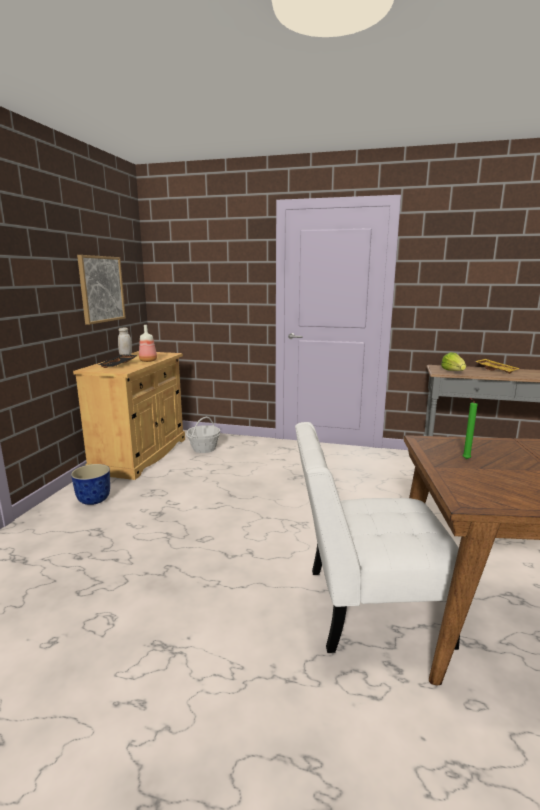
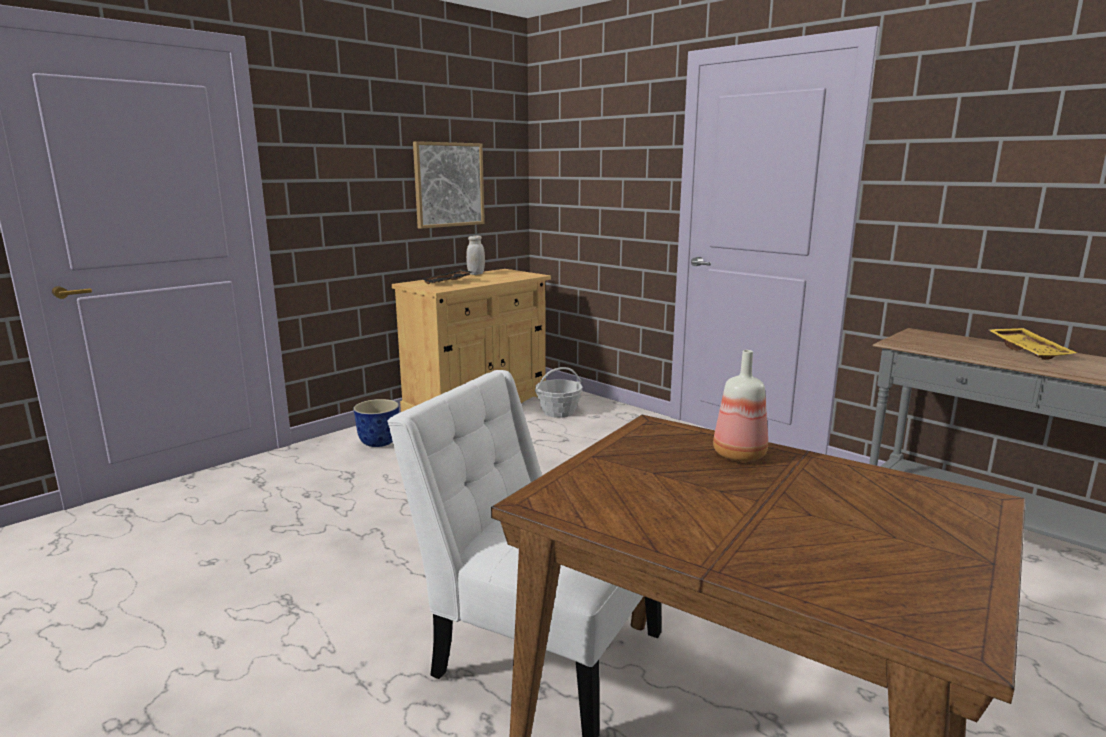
camera: 30 degrees right, 0 degrees up
(148, 361) = (490, 280): bottle -> bottle (739, 454)
(453, 371) = (927, 343): lettuce -> none
(465, 459) = (656, 458): green candle -> none

